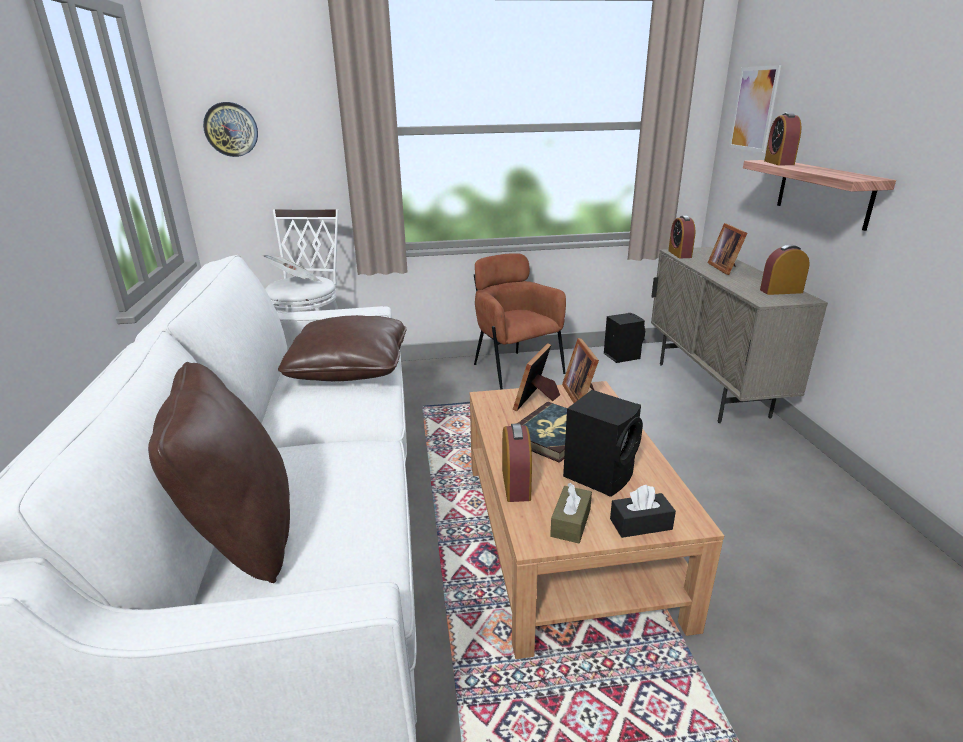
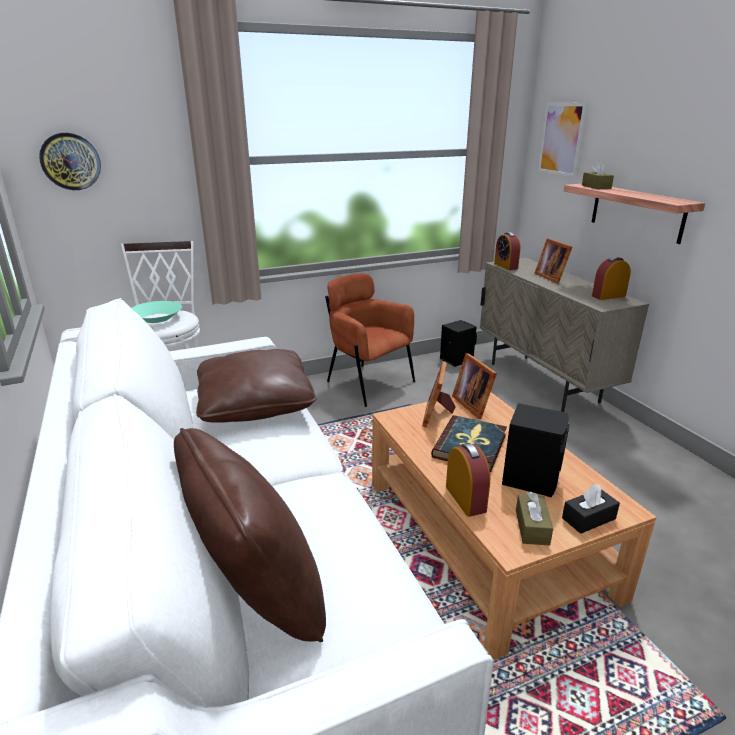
camera: 15 degrees left, 0 degrees up
(295, 282) = (157, 318): newspaper -> turquoise bowl
(779, 163) = (596, 187): alarm clock -> brown tissue box

